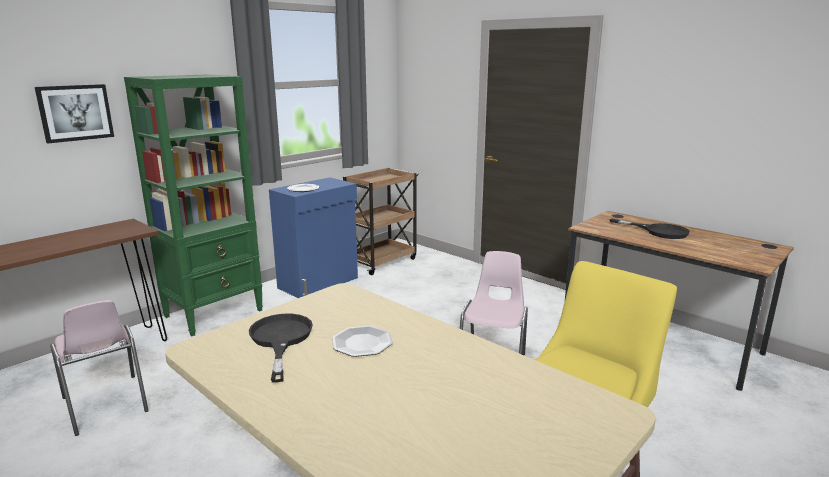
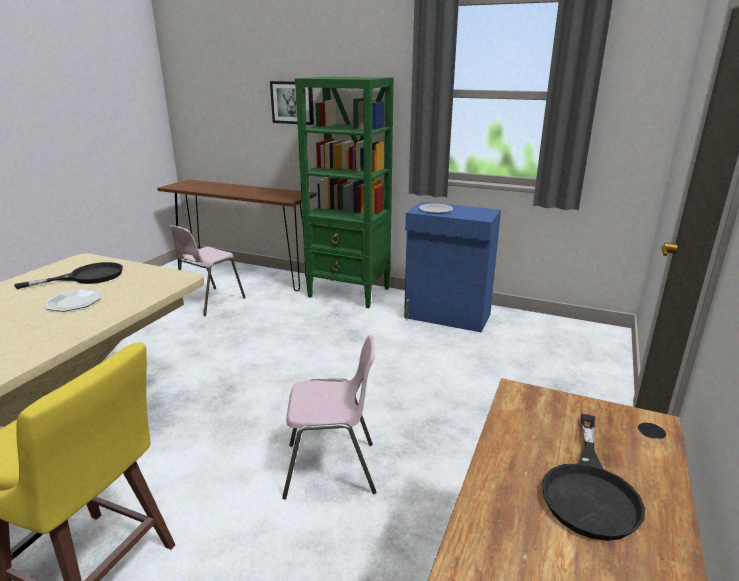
camera: 70 degrees right, 5 degrees up
(381, 261) = (542, 335): brown cart -> none

